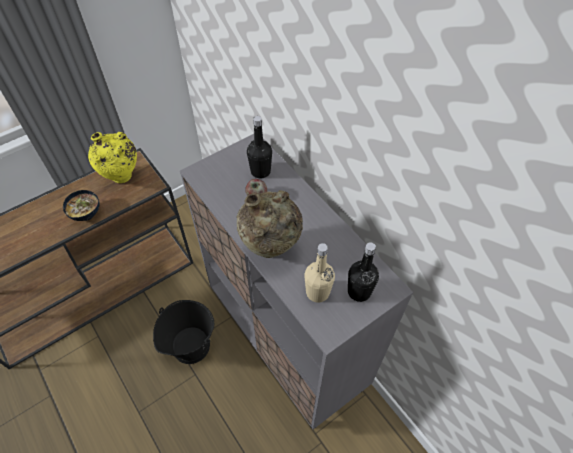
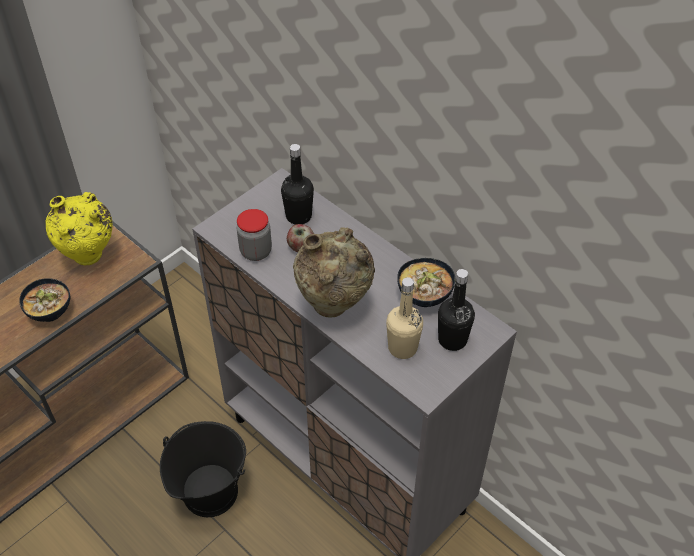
camera: 10 degrees left, 5 degrees down
(222, 195) = (256, 251): none -> jar
(344, 251) = (425, 297): none -> bowl

